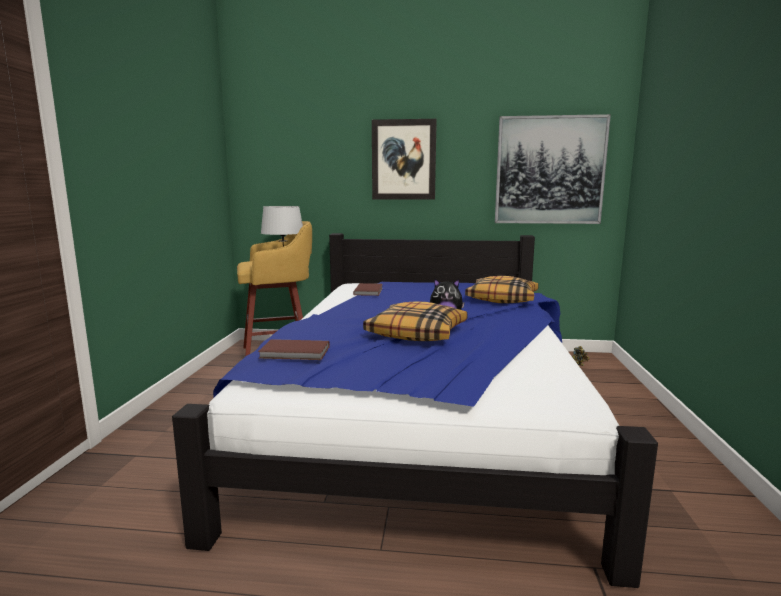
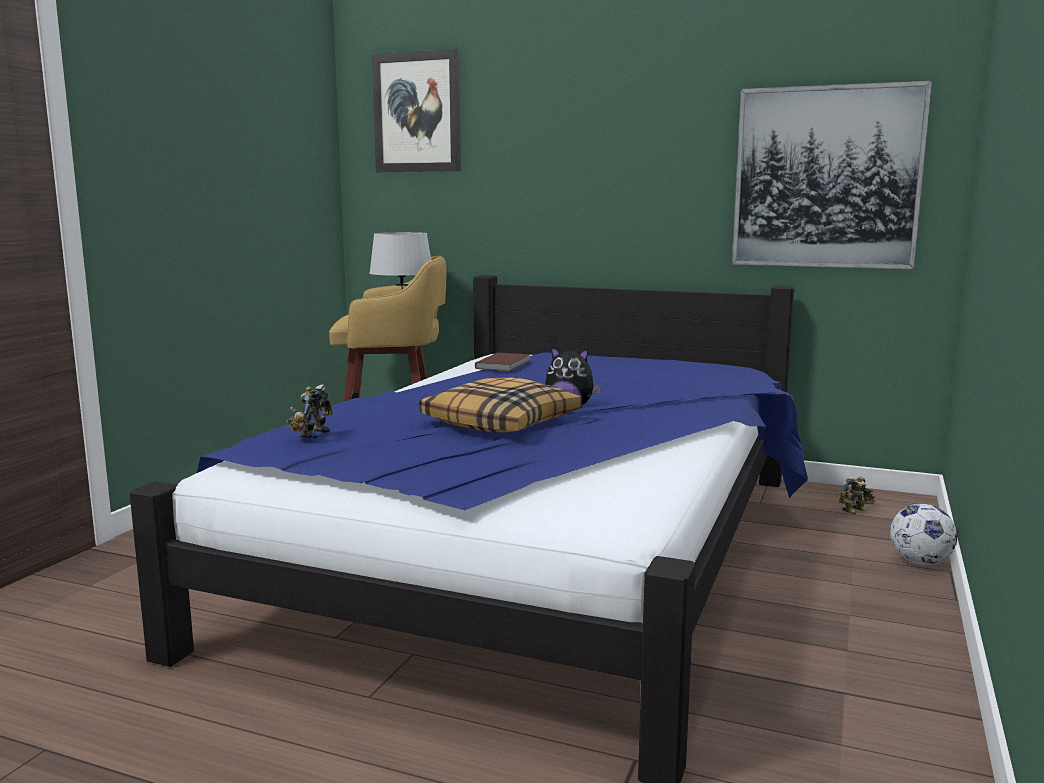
camera: 15 degrees right, 0 degrees up
(295, 353) = (311, 434): brown book -> toy robot
(403, 160) = (590, 162): picture -> picture (417, 112)
(502, 299) = (697, 386): pillow -> none
(637, 395) = (920, 562): none -> football

